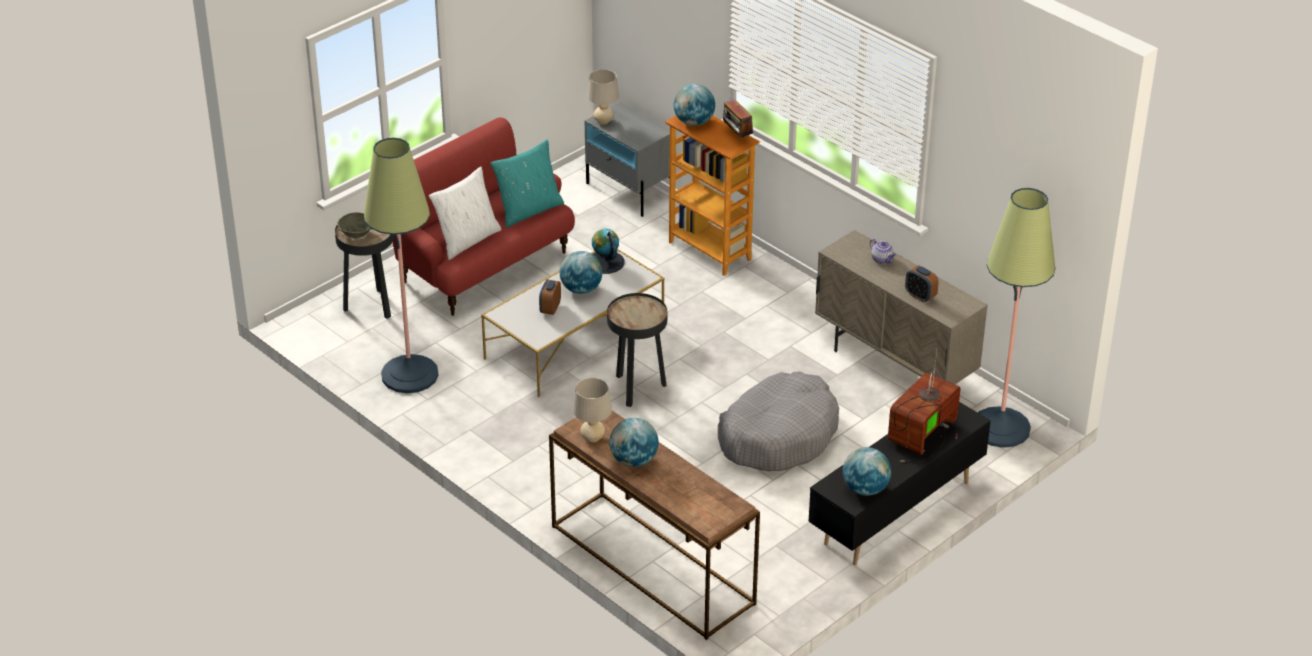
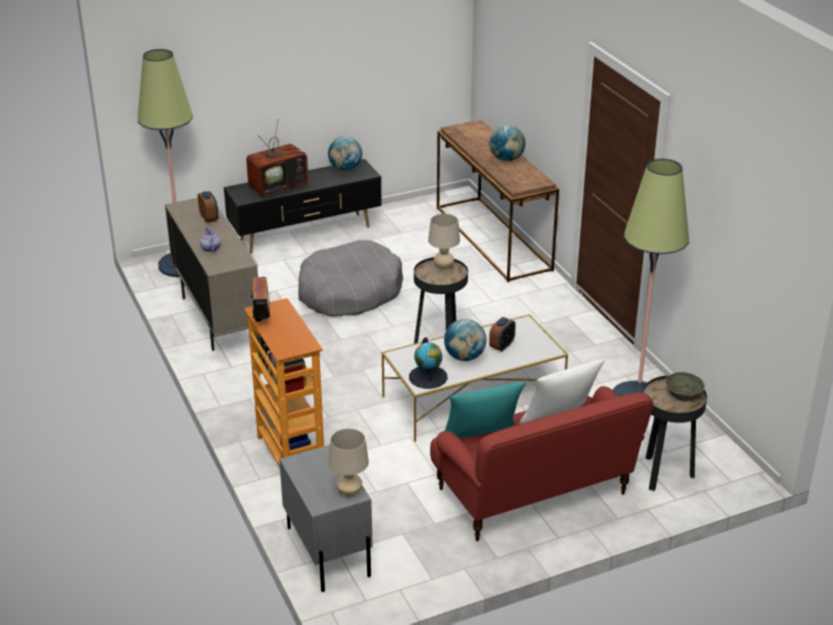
camera: 160 degrees left, 5 degrees down
(593, 437) = (529, 175): beige table lamp -> beige table lamp (443, 266)
(694, 122) = (293, 341): globe -> none

